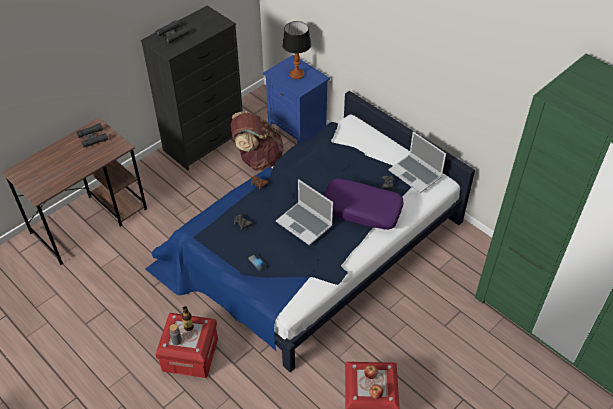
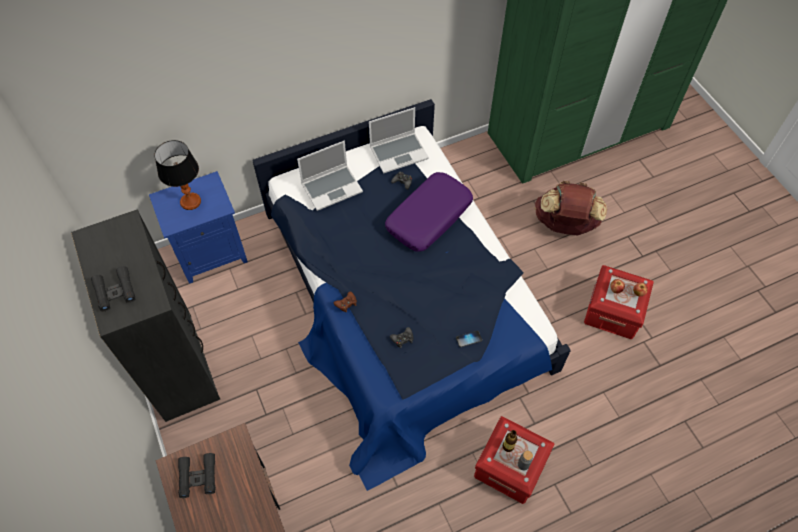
camera: 70 degrees left, 10 degrees up
(257, 159) = (243, 312): brown backpack -> brown backpack (564, 225)
(305, 224) = (431, 275): laptop -> laptop (332, 187)

